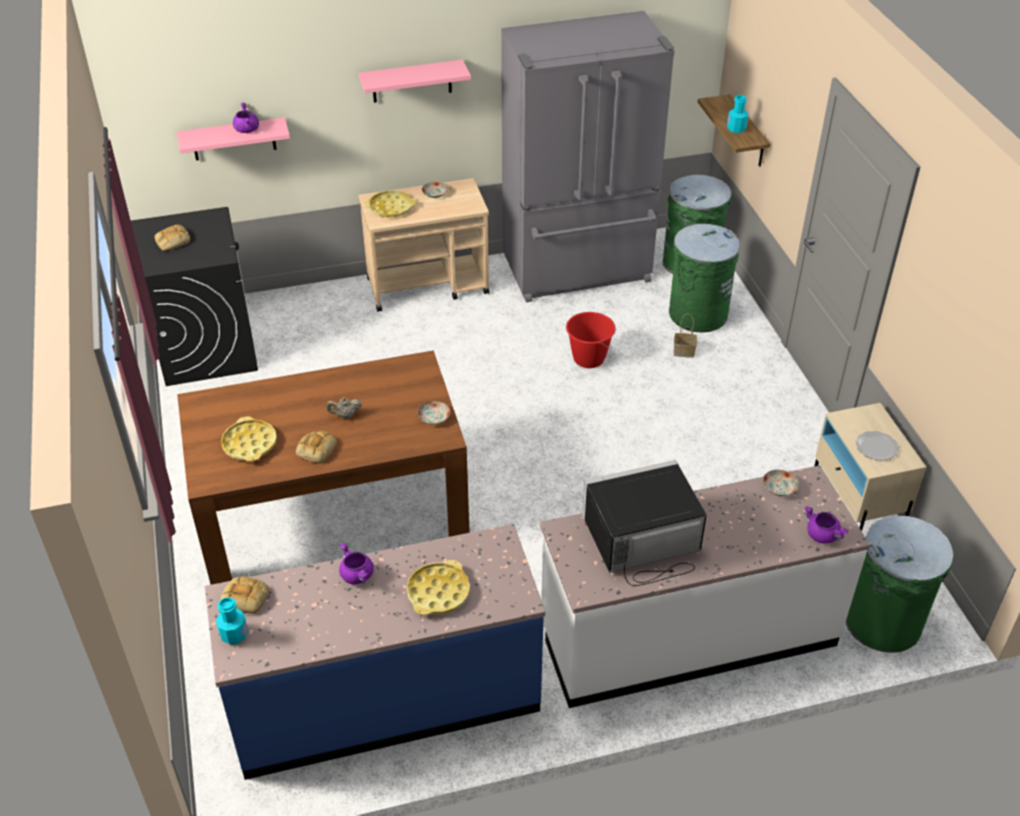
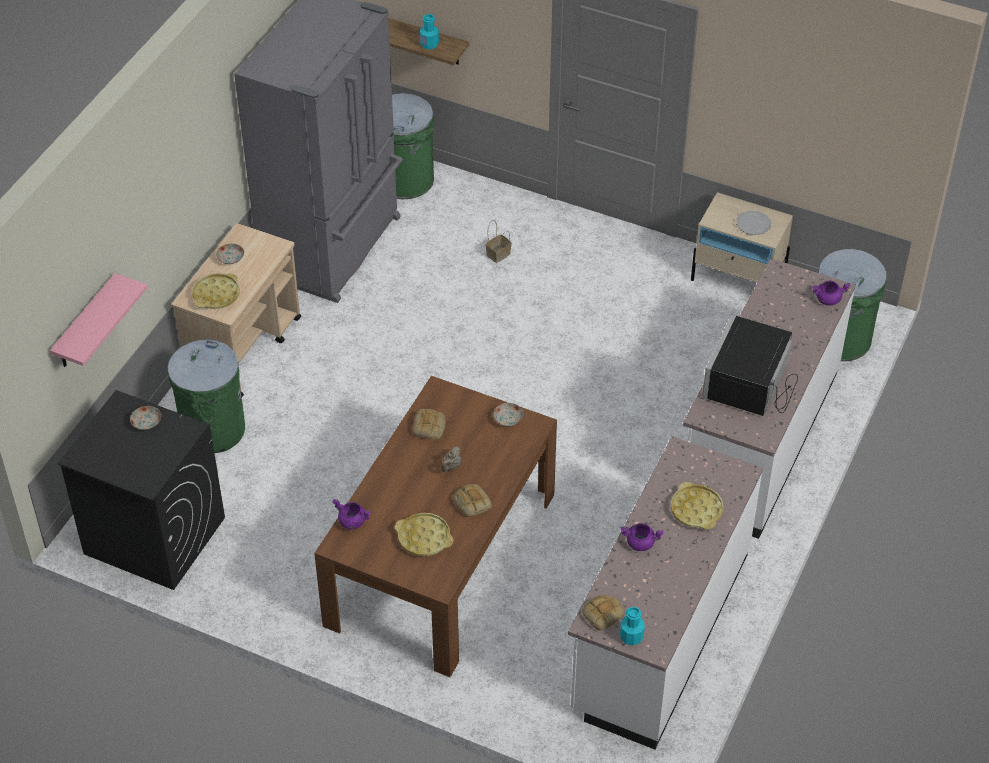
camera: 50 degrees left, 5 degrees up
(172, 241) = (127, 450): bread -> bread (429, 427)
(247, 130) = (106, 306): purple cooking pot -> purple cooking pot (352, 522)
(385, 699) = (659, 632): blue counter -> white counter
(412, 81) = (186, 168): pink shelf -> none
(588, 359) = (445, 311): red bucket -> none
(697, 314) = (466, 218): green trash can -> green trash can (212, 429)
(779, 488) = (771, 290): plate -> plate (146, 423)

